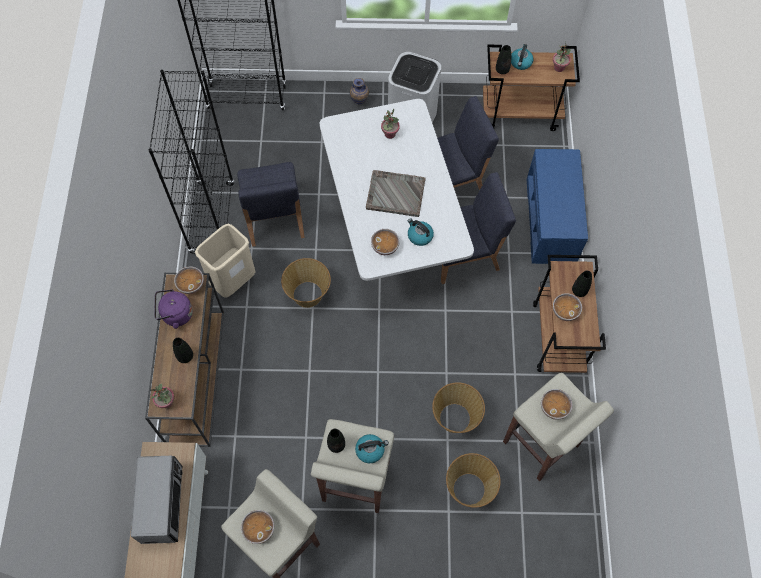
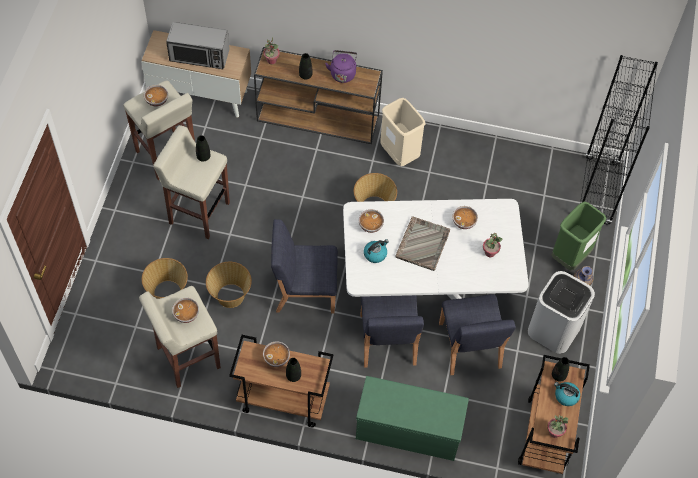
camera: 100 degrees right, 5 degrees down
(190, 284) = (367, 85): bowl -> bowl (464, 222)
(212, 218) = (465, 147): black bookcase -> none
(273, 217) = (457, 193): blue chair -> blue chair (304, 289)
(328, 112) = (570, 256): none -> green trash can
(370, 450) = (192, 178): kettle -> none
(551, 221) = (407, 429): blue bench -> green bench

